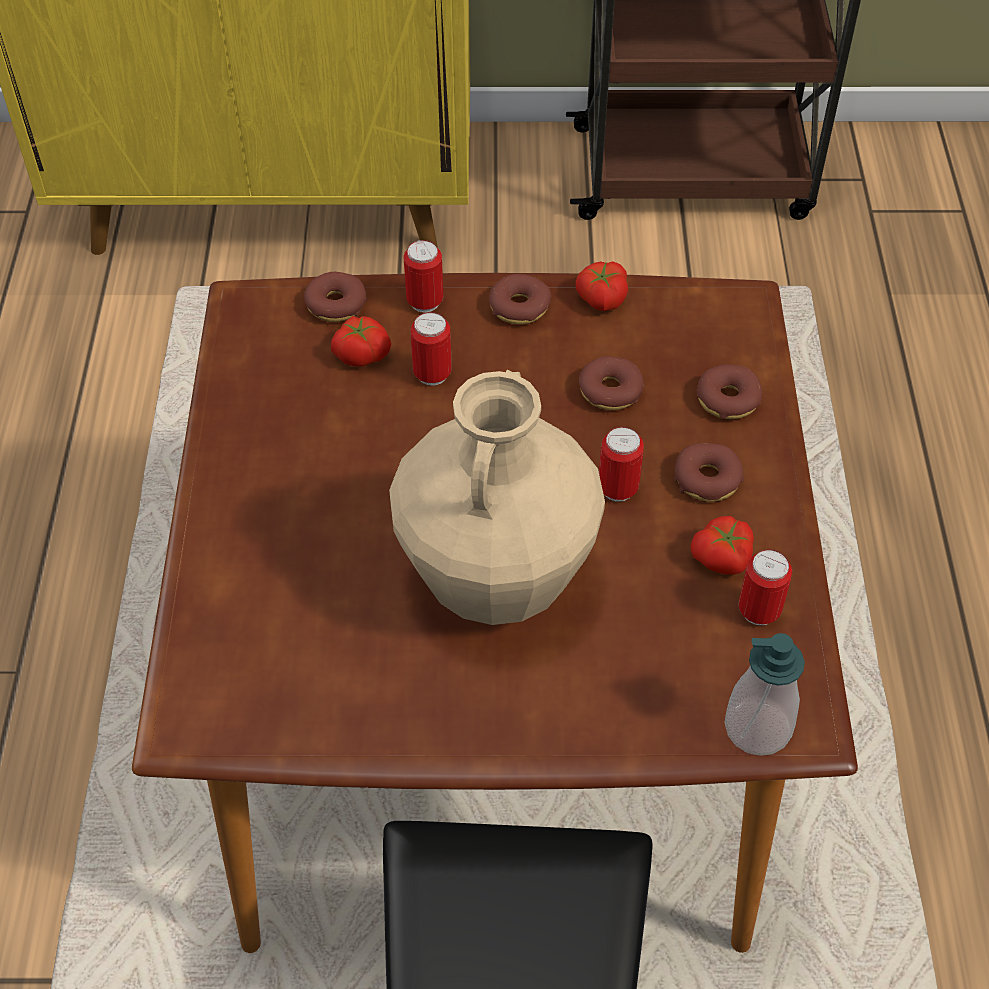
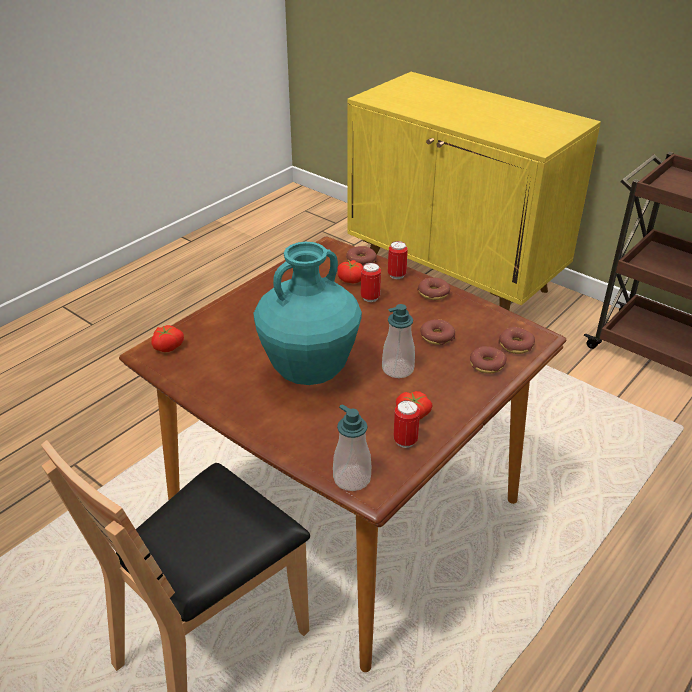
camera: 40 degrees right, 15 degrees down
(496, 581) = (310, 371): beige vase -> turquoise vase
(600, 298) = (473, 306): tomato -> tomato (167, 346)
(618, 489) = (398, 369): can -> soap dispenser
(707, 479) = (441, 386): donut -> donut (516, 345)

